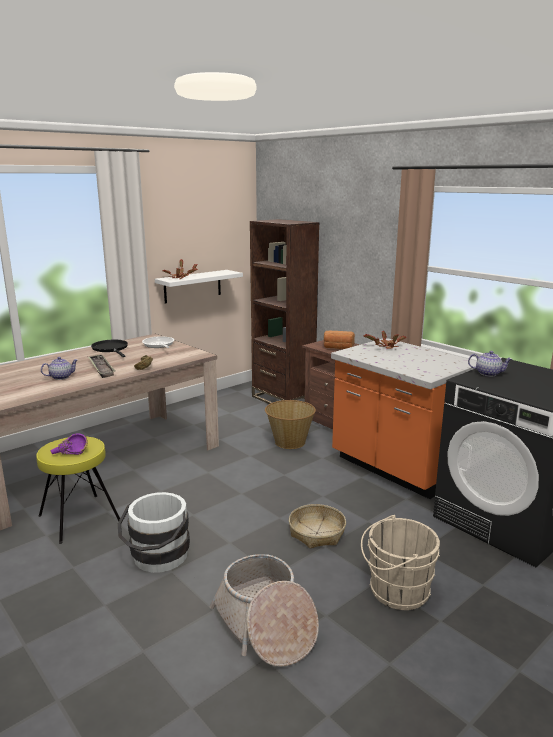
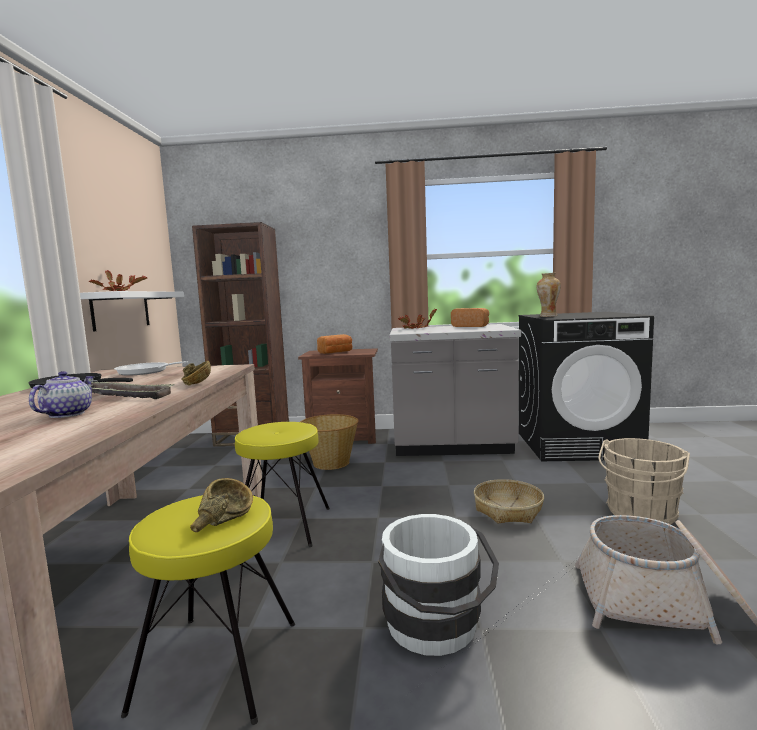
camera: 45 degrees left, 10 degrees down
(70, 453) = (223, 520): purple bowl -> brown bowl
(194, 472) = (284, 525): none -> yellow stool
(397, 468) = (452, 446): orange counter -> grey counter
(434, 359) = (471, 326): none -> bread
(488, 373) = (548, 316): teapot -> vase

